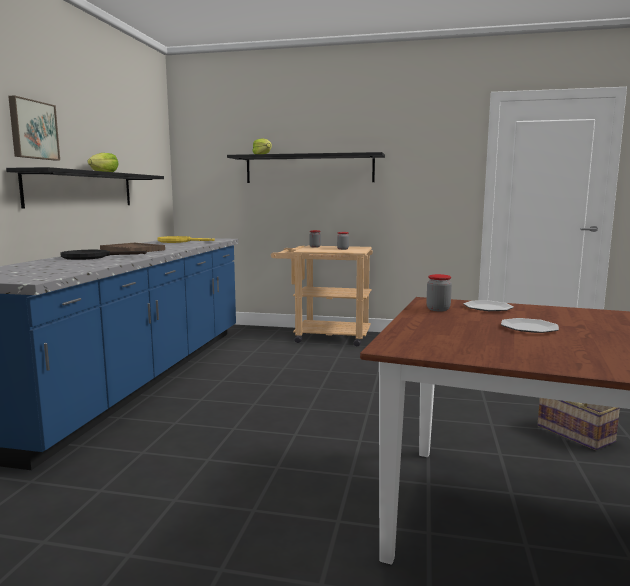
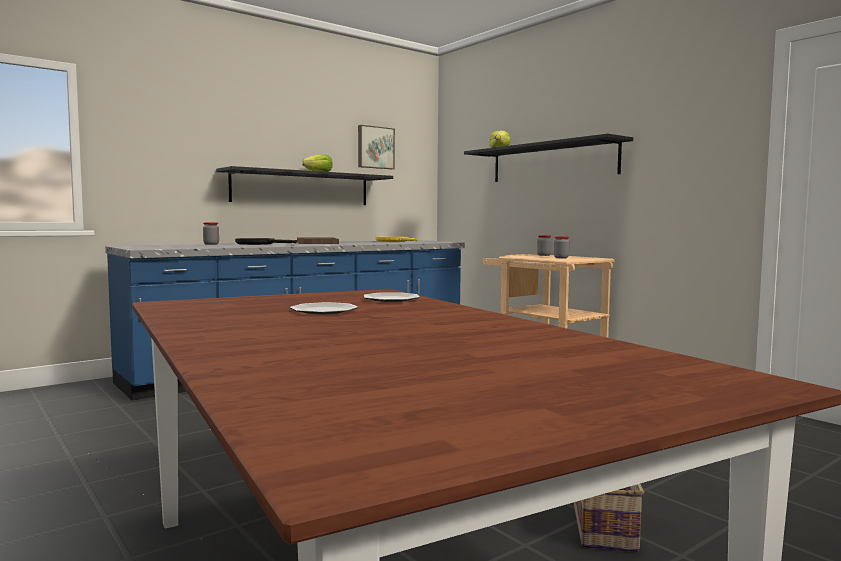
camera: 40 degrees right, 5 degrees down
(32, 130) = (248, 137): picture -> picture (375, 147)
(438, 309) = (342, 295): jar -> jar (211, 244)

